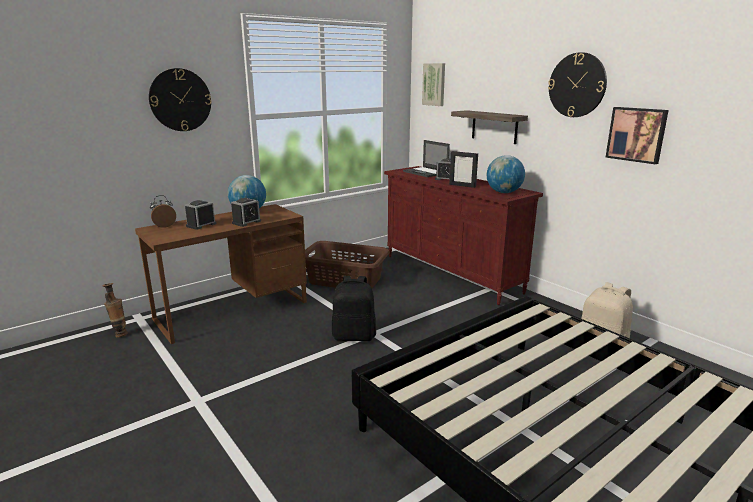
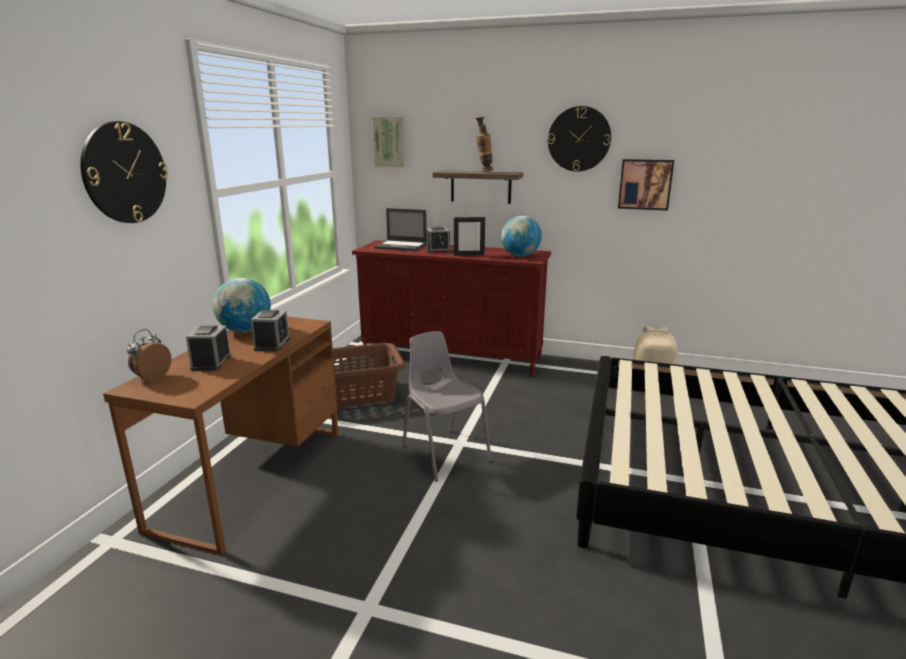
camera: 35 degrees left, 0 degrees up
(120, 334) = (109, 576): vase -> vase (483, 172)
(354, 336) = (444, 453): black backpack -> grey chair

